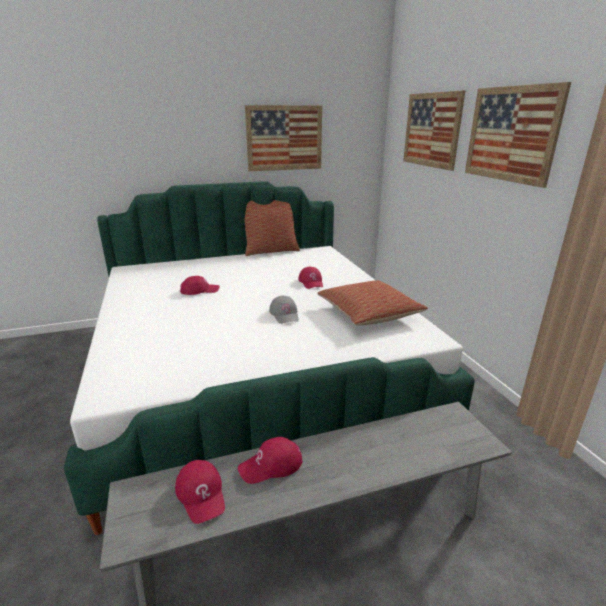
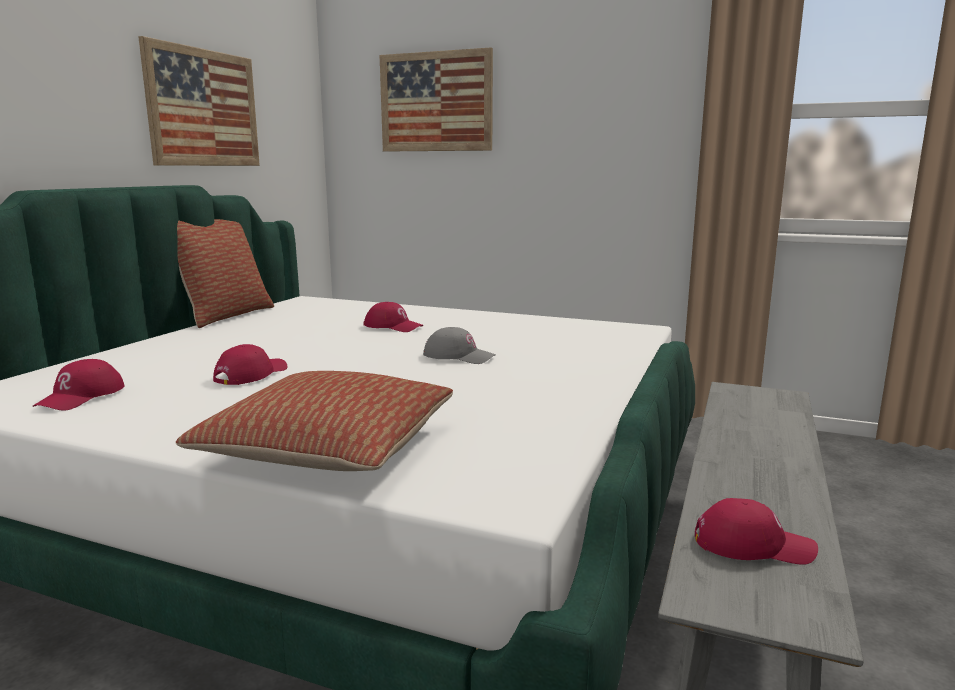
camera: 50 degrees left, 10 degrees down
(271, 465) = (732, 488): red cap -> red cap (81, 396)
(369, 313) = (538, 330): pillow -> pillow (329, 448)
(511, 134) = (581, 95): picture -> none

